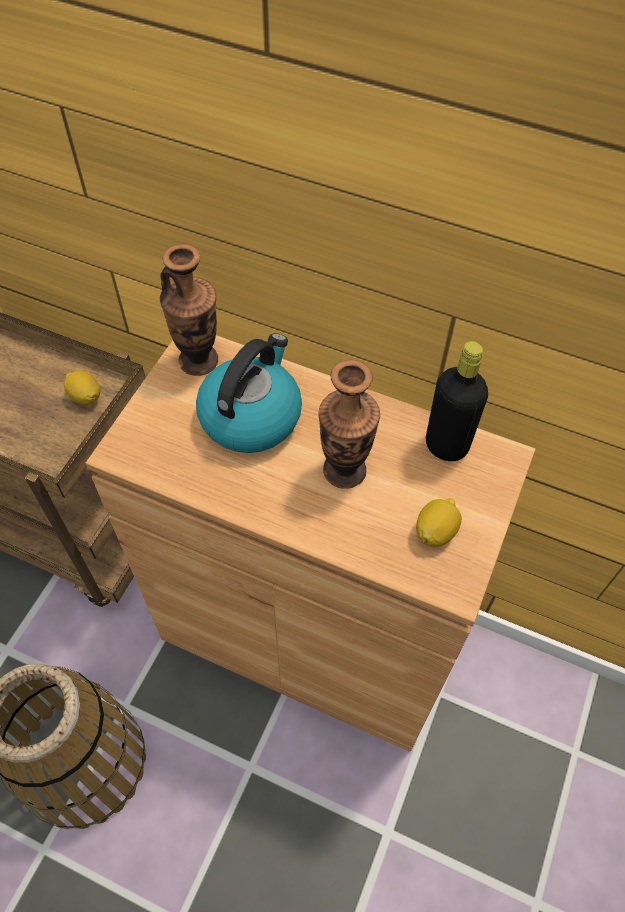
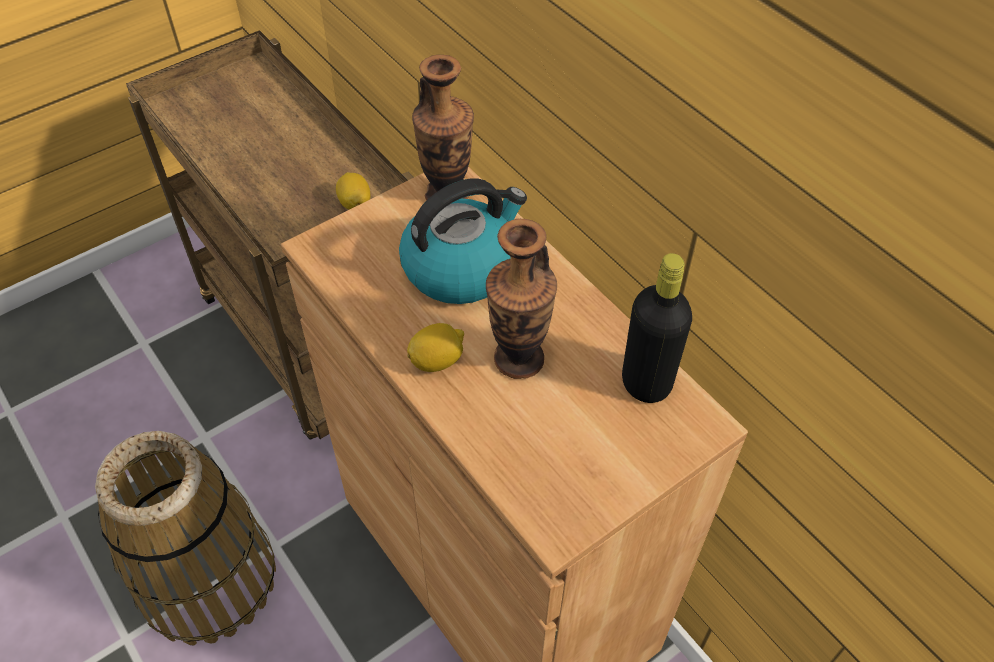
camera: 30 degrees right, 5 degrees down
(435, 531) = (573, 462): lemon -> lemon (437, 360)

